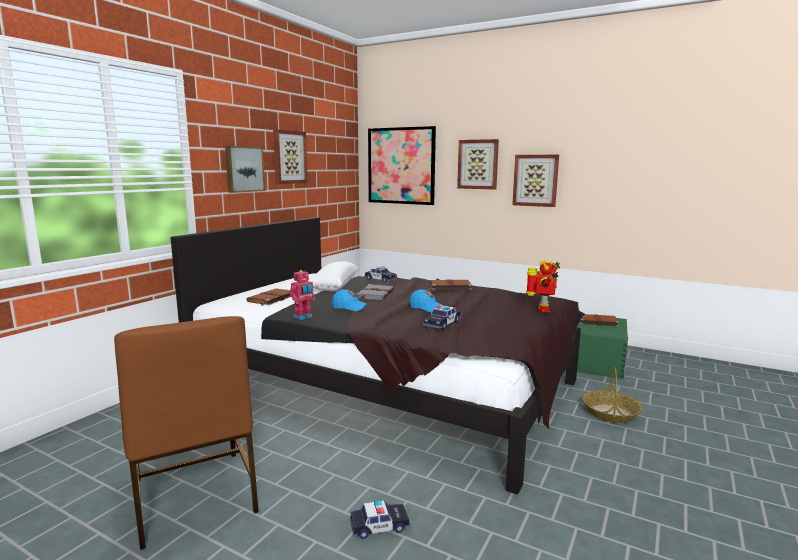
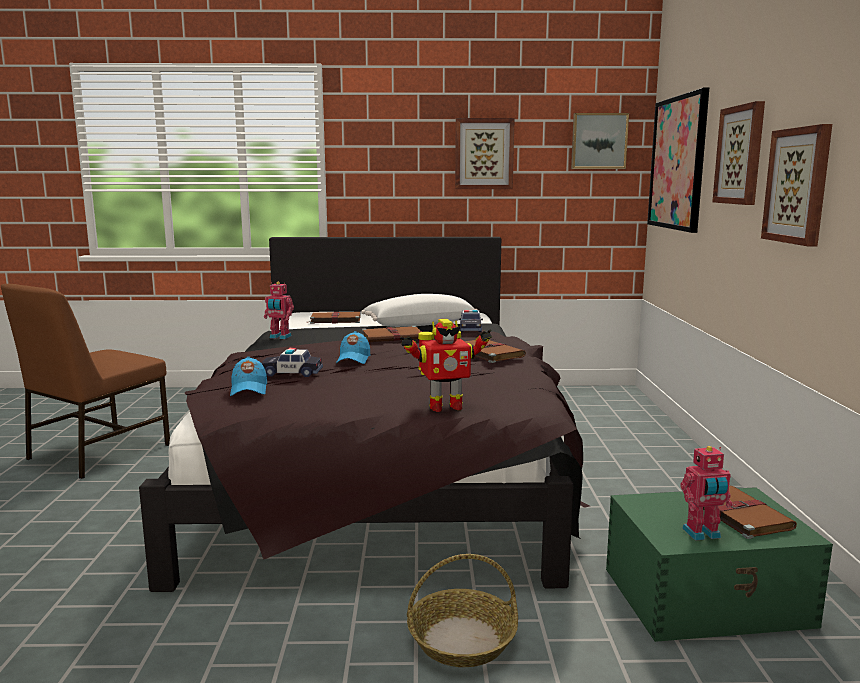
camera: 60 degrees right, 0 degrees up
(244, 169) = (401, 169): picture -> picture (598, 141)
(349, 308) = (321, 340): blue cap -> blue cap (249, 390)
(375, 294) = (394, 337): grey book -> brown book
(379, 526) = (69, 530): toy car -> none
(612, 330) = (702, 534): none -> toy robot

